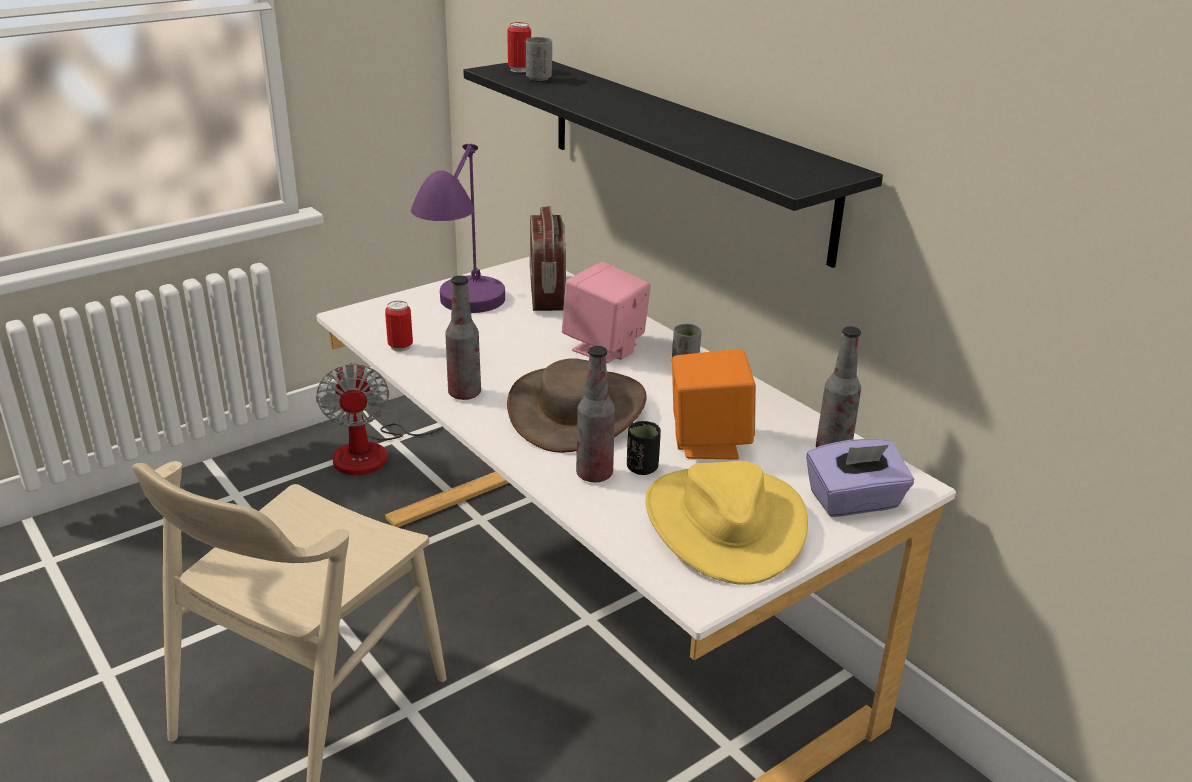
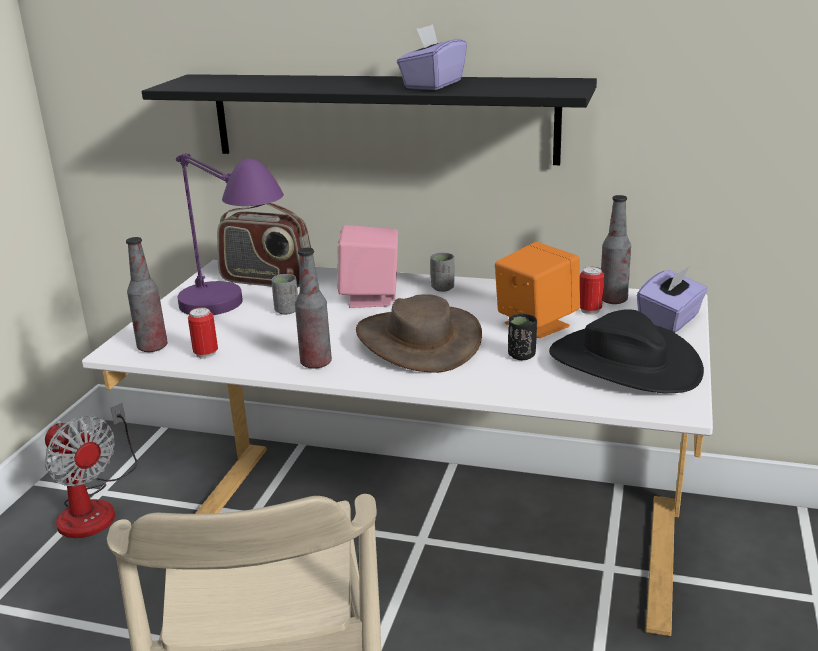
camera: 35 degrees left, 5 degrees down
(519, 70) = (193, 82): can -> can (590, 310)
(538, 78) = (224, 83): grey cup -> grey cup (287, 311)
(548, 293) = (267, 280): radio -> radio turned 150 degrees clockwise
(594, 474) = (498, 372): bottle -> bottle (152, 347)
(697, 134) = (432, 85): none -> purple tissue box
(723, 523) = (623, 363): yellow hat -> black hat

